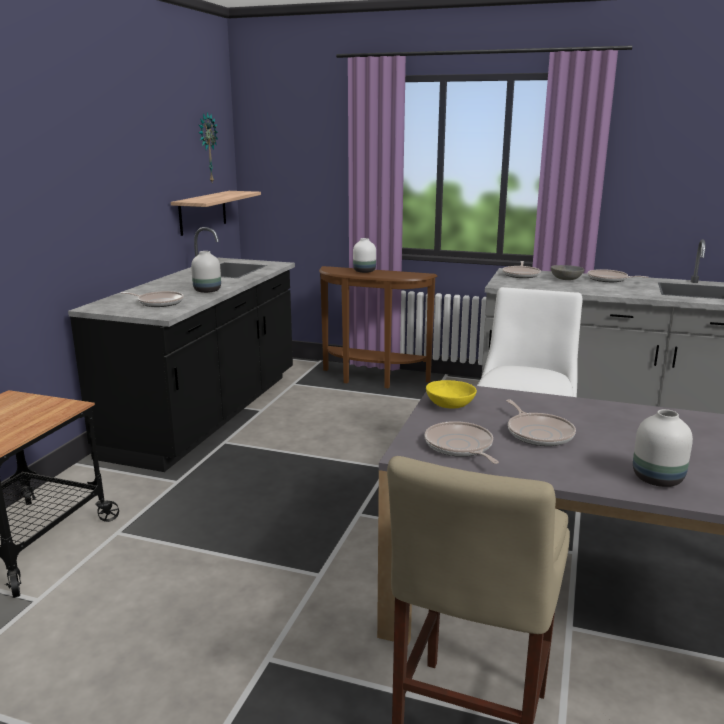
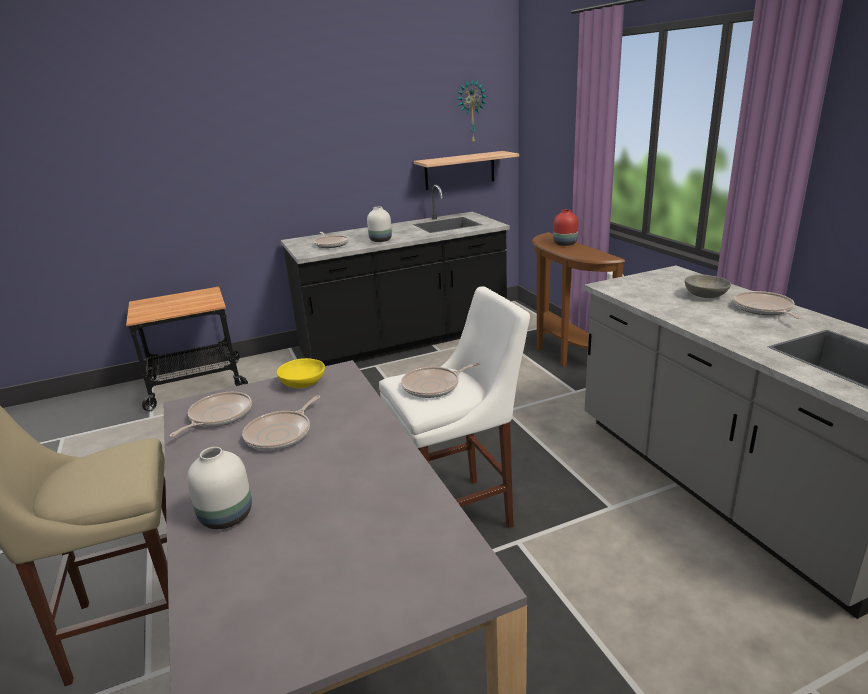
camera: 50 degrees right, 5 degrees up
(365, 271) = (565, 244): white vase -> red vase
(521, 274) = (671, 278): frying pan -> frying pan (434, 386)

